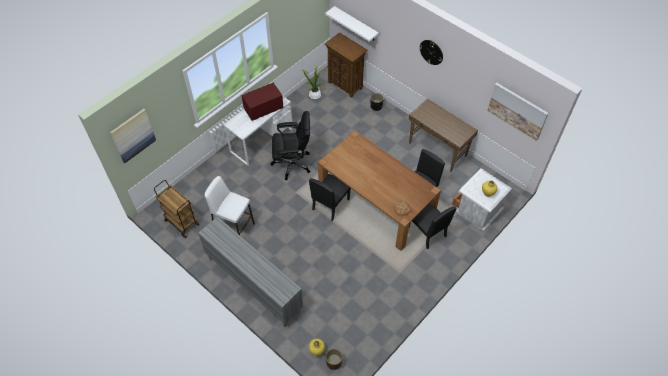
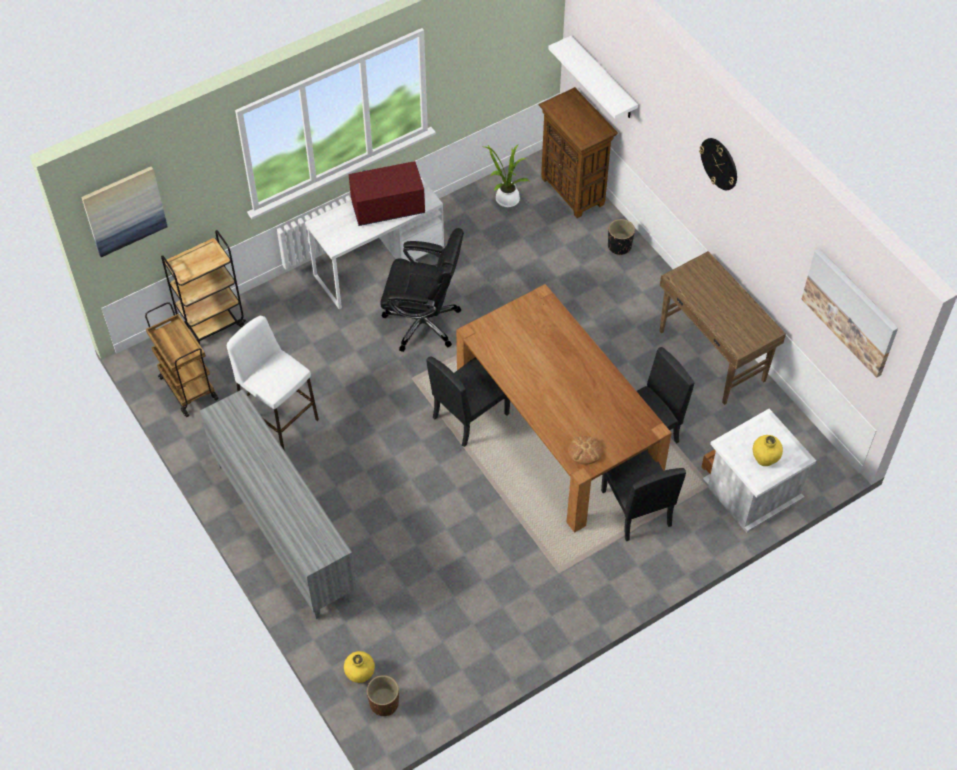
camera: 15 degrees right, 0 degrees up
(185, 188) = (213, 326): none -> brown cart

